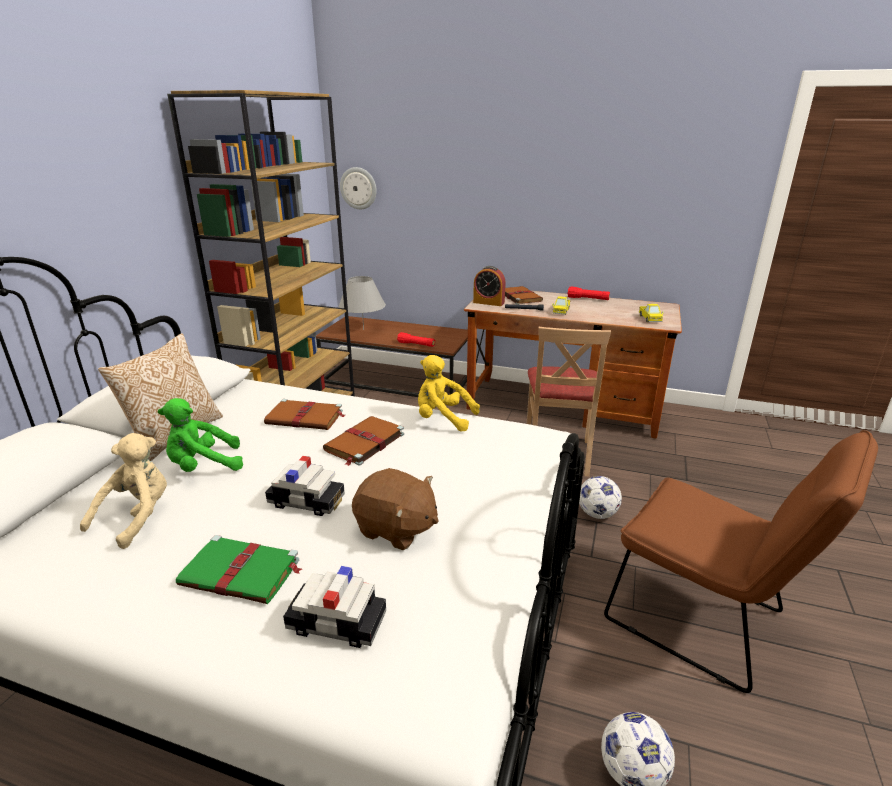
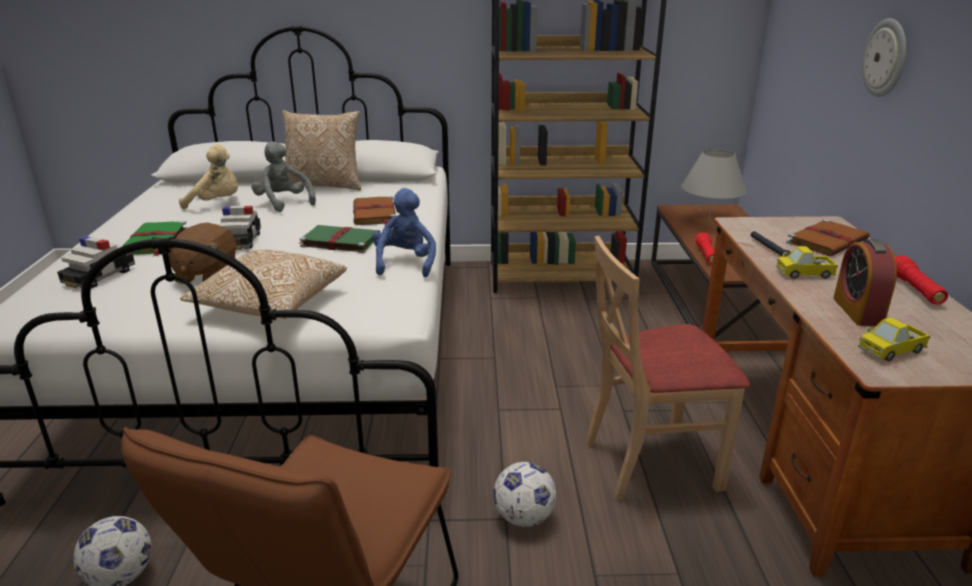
camera: 70 degrees right, 0 degrees up
(203, 466) = (283, 203): green plush toy -> grey plush toy
(336, 623) = (99, 276): toy car -> toy car turned 150 degrees counterclockwise
(358, 188) = (782, 35): wall clock -> wall clock (886, 58)
(364, 443) = (339, 241): brown book -> green book
(442, 419) = (405, 263): yellow plush toy -> blue plush toy
(488, 302) = (763, 226): alarm clock -> alarm clock (857, 311)
(494, 491) = (270, 304): none -> pillow

